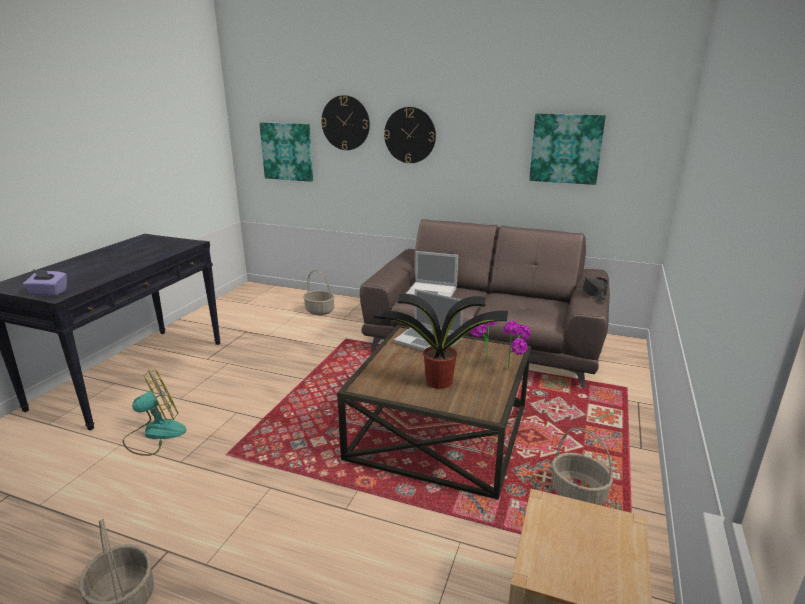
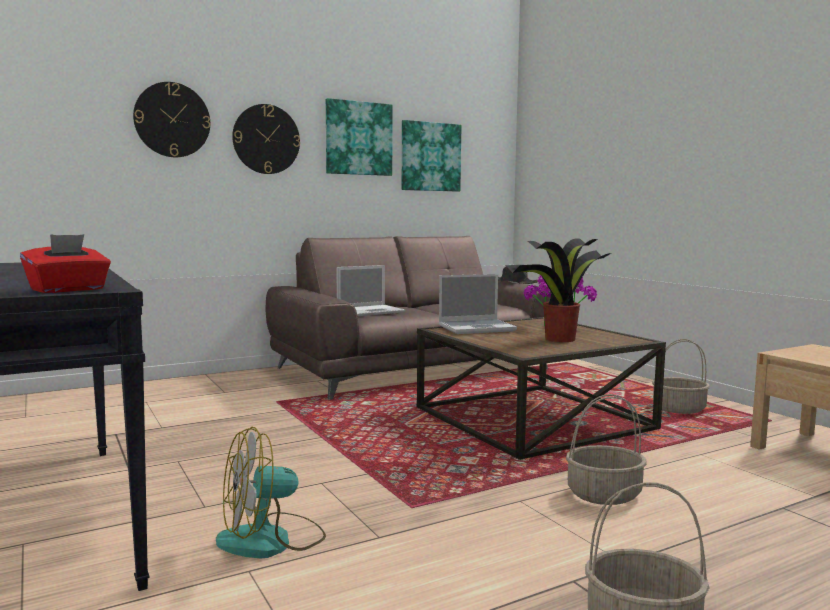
camera: 50 degrees left, 15 degrees down
(48, 293) = (68, 290): purple tissue box -> red tissue box
(155, 434) = (271, 540): fan -> fan turned 120 degrees counterclockwise
(287, 151) = (64, 159): picture -> picture (358, 138)
(320, 311) = (174, 394): basket -> basket (604, 494)

